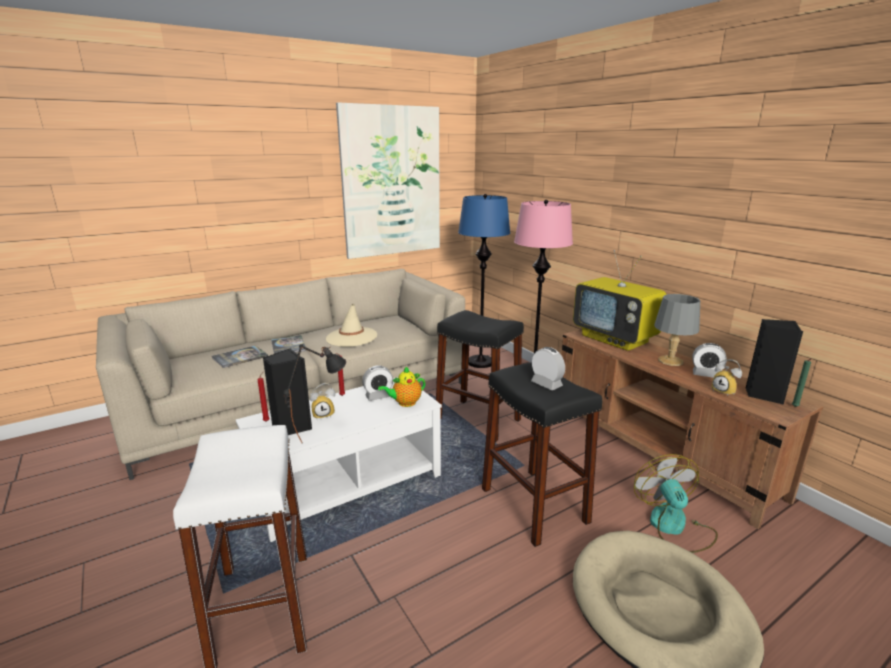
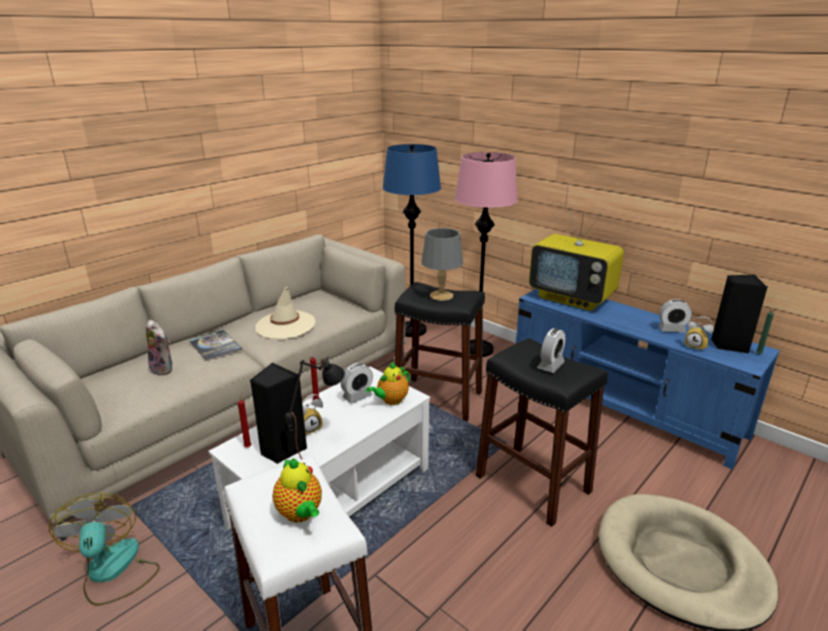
camera: 15 degrees left, 5 degrees up
(240, 357) = (164, 369): book -> plush toy
(241, 465) = (300, 514): none -> teapot
(392, 182) = (295, 132): picture -> none
(546, 384) = (551, 365): alarm clock -> alarm clock turned 90 degrees clockwise
(658, 450) = (623, 405): brown tv stand -> blue tv stand
(670, 361) = (634, 318): grey table lamp -> grey table lamp (441, 296)
(674, 527) = (664, 481): fan -> fan (113, 571)

